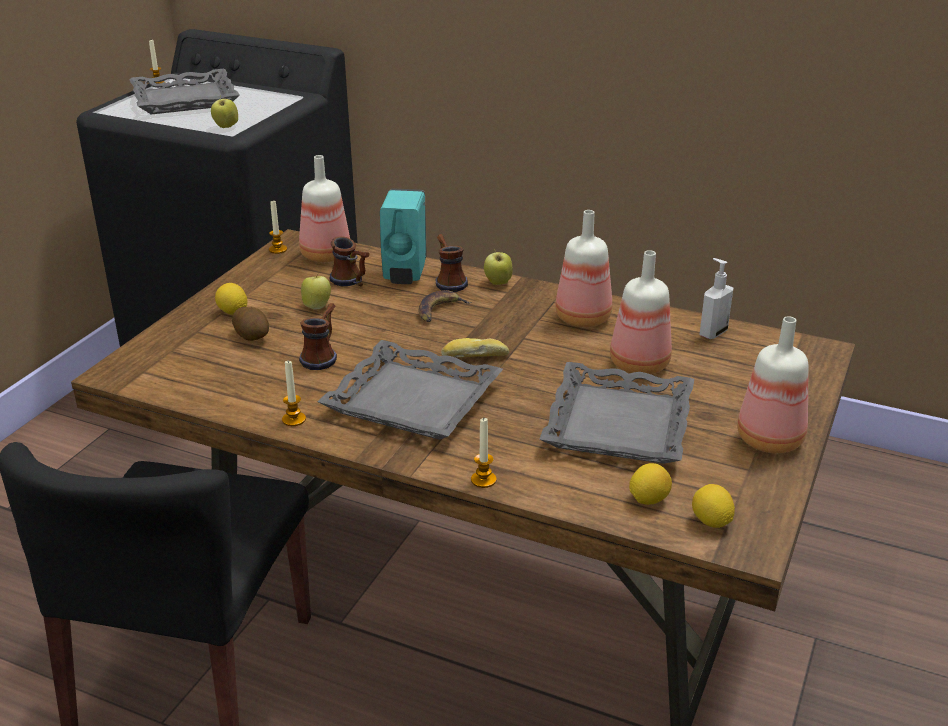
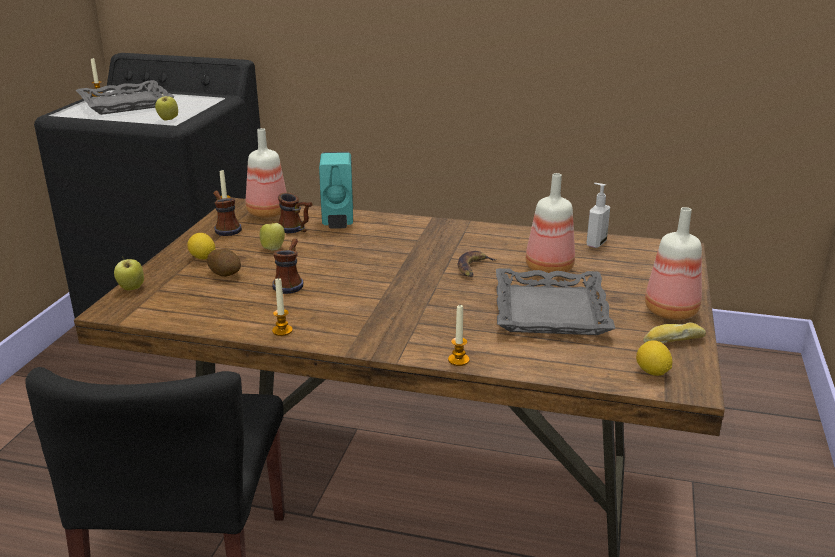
camera: 10 degrees left, 5 degrees down
(413, 400) = (378, 308): grey tray -> none
(439, 310) = (376, 244): banana -> banana (473, 267)
(448, 281) = (375, 223): mug -> mug (225, 228)
(475, 355) = (416, 273): bread -> bread (673, 340)
(498, 283) = (415, 222): apple -> apple (131, 288)
(582, 317) = (491, 240): bottle -> none
(648, 499) = (596, 361): lemon -> none

